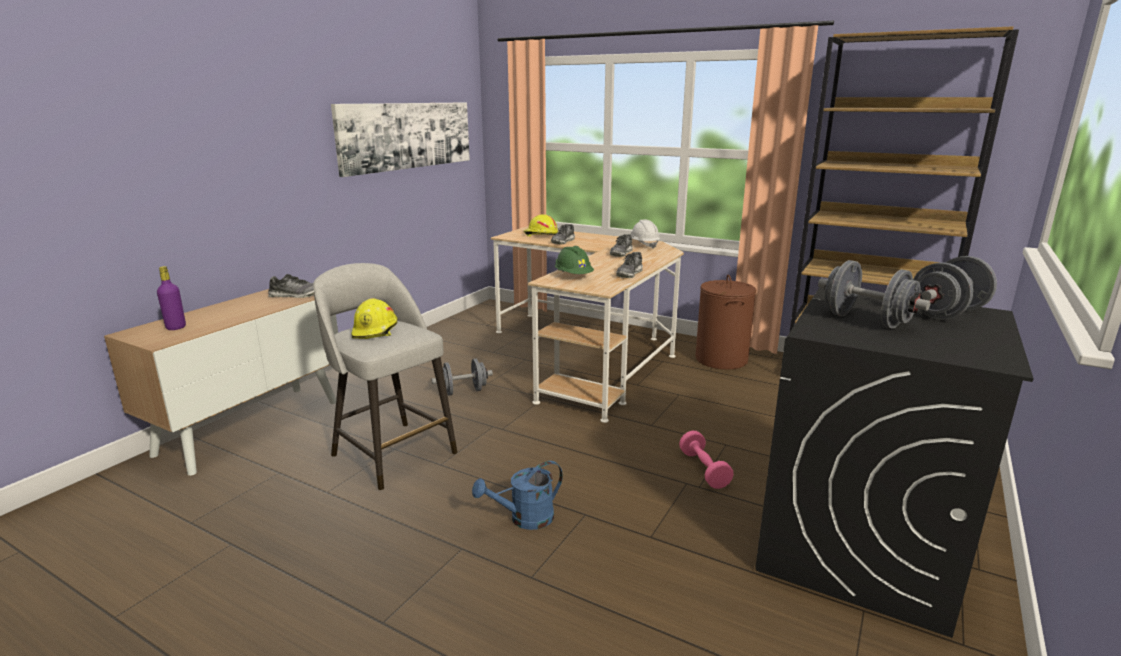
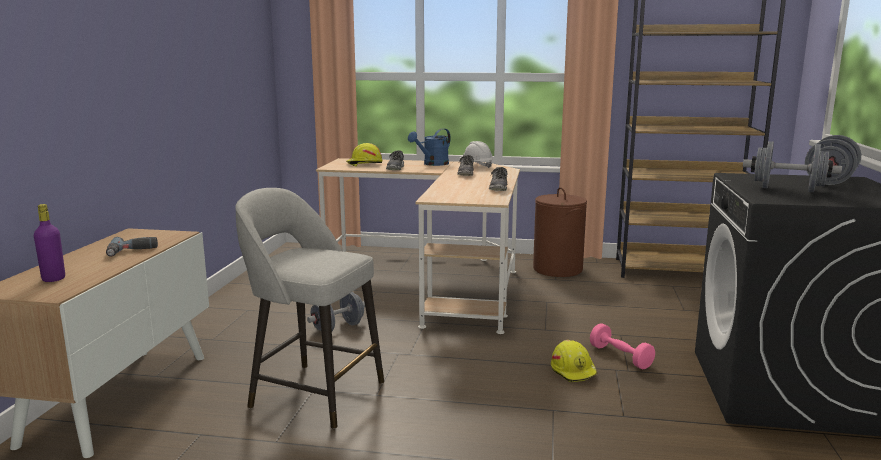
camera: 20 degrees left, 5 degrees down
(259, 308) = (132, 251): none -> power drill
(294, 295) = (158, 237): shoe -> none
(375, 331) = (303, 257): yellow hard hat -> yellow hard hat (574, 371)
(407, 135) = (219, 64): picture -> none
(524, 519) = (502, 425): blue watering can -> blue watering can (432, 164)
(573, 276) = (451, 193): green hard hat -> none

